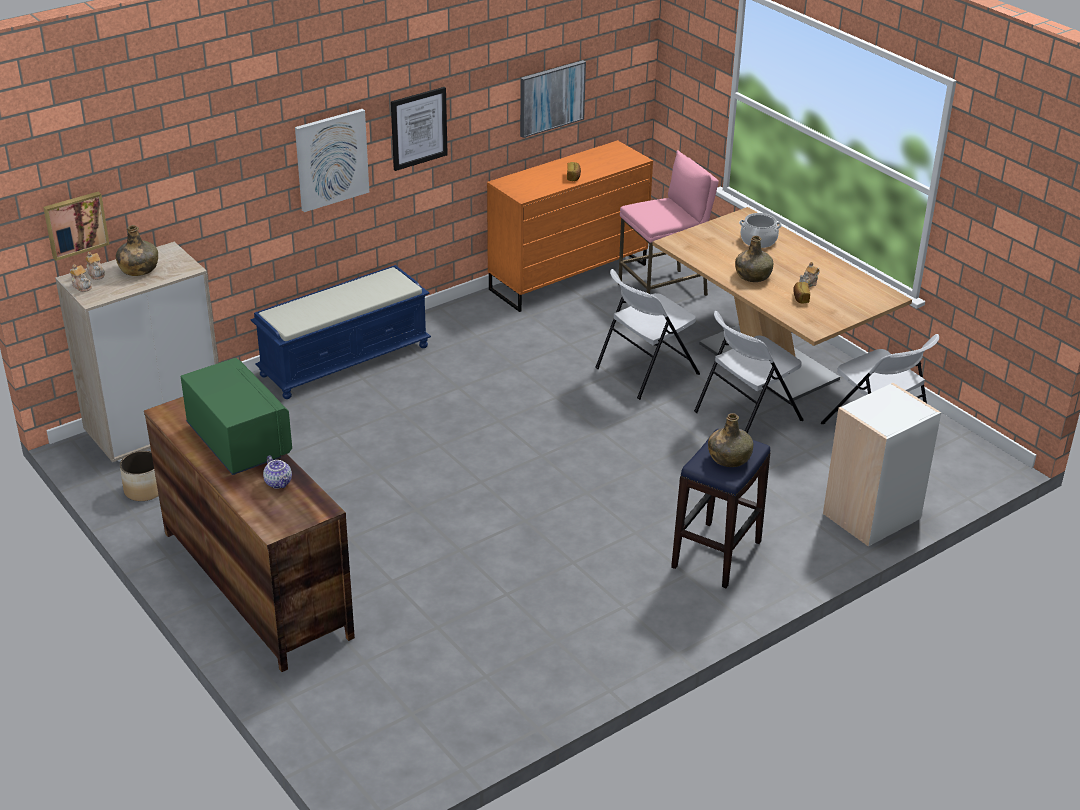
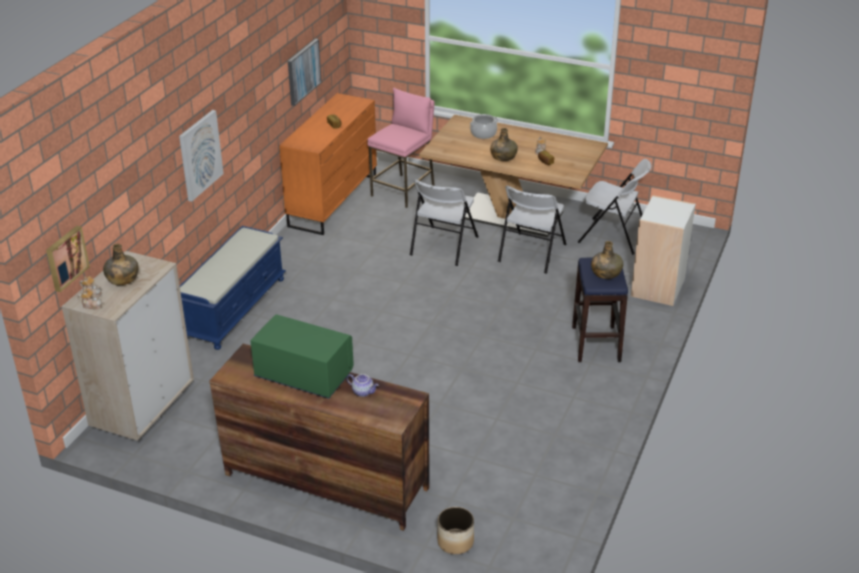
camera: 30 degrees left, 0 degrees up
(144, 490) = (178, 452): planter -> planter (455, 542)
(418, 128) = (241, 115): picture -> none

